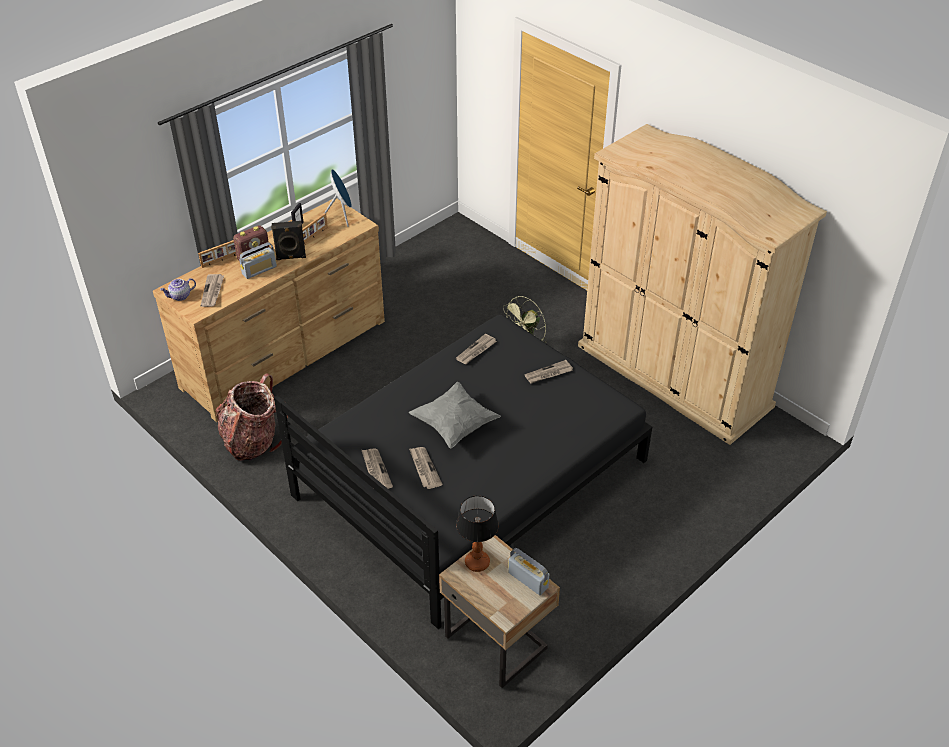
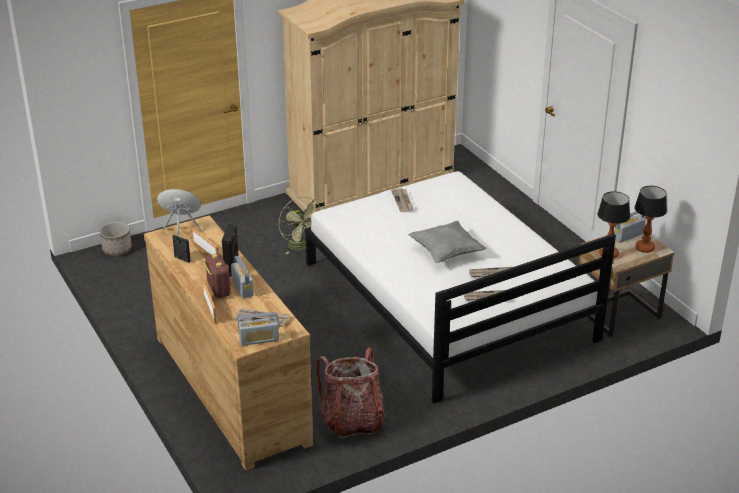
camera: 75 degrees left, 10 degrees down
(180, 296) = (259, 340): teapot -> radio
(470, 477) = (447, 301): black bed -> white bed
(471, 234) = (117, 249): none -> planter
(476, 351) = (358, 229): newspaper -> none
(505, 599) = (644, 248): none -> table lamp

